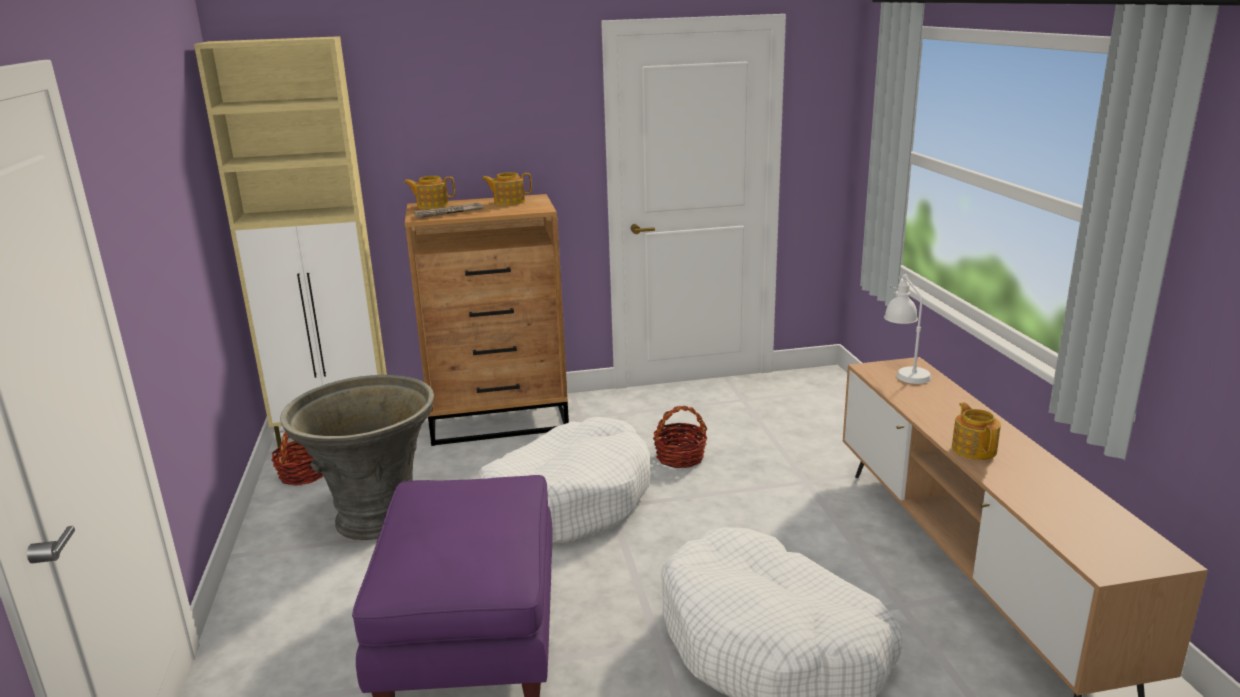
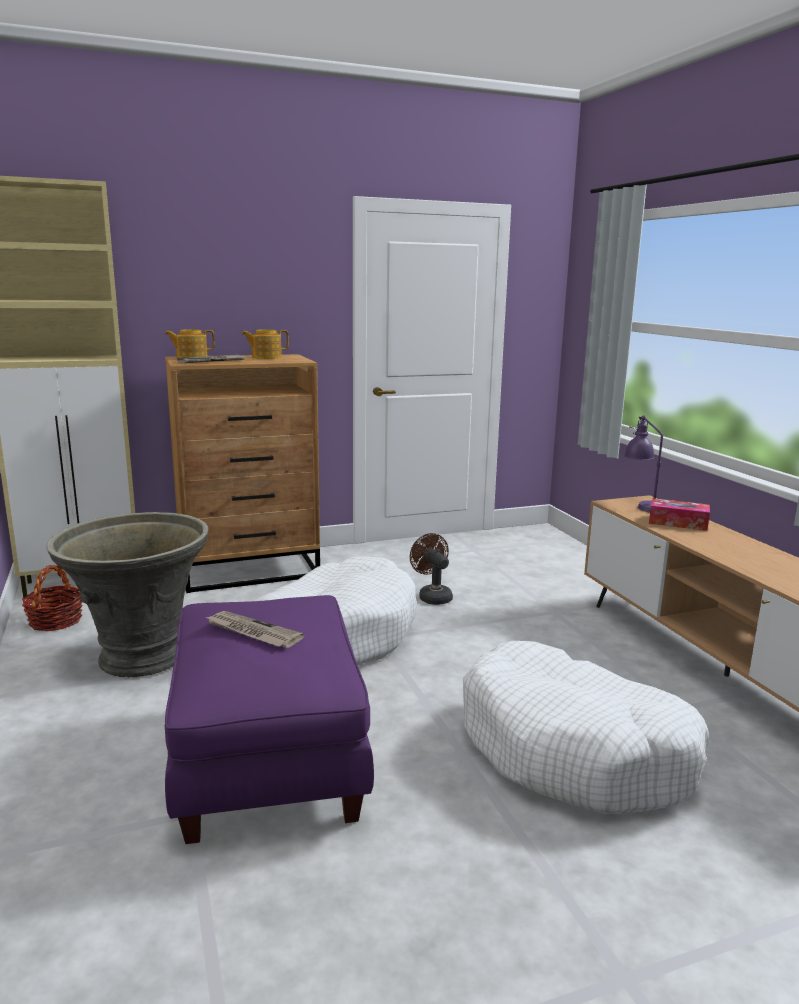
camera: 10 degrees left, 5 degrees down
(449, 520) = (252, 632): none -> newspaper
(680, 457) = (432, 596): basket -> brown fan
(904, 371) = (642, 505): white table lamp -> purple table lamp
(931, 398) = (678, 523): none -> tissue box
(974, 449) = (737, 557): teapot -> none

